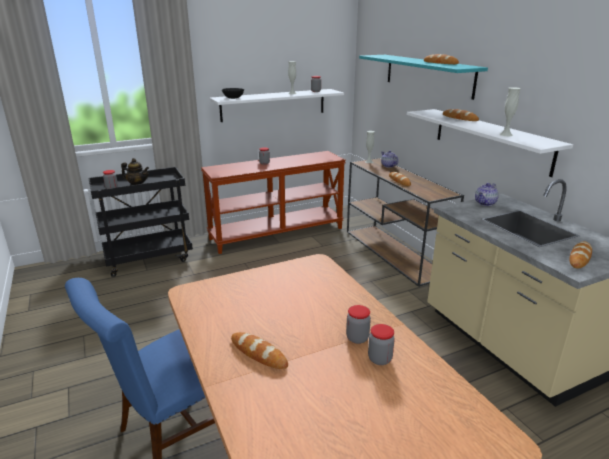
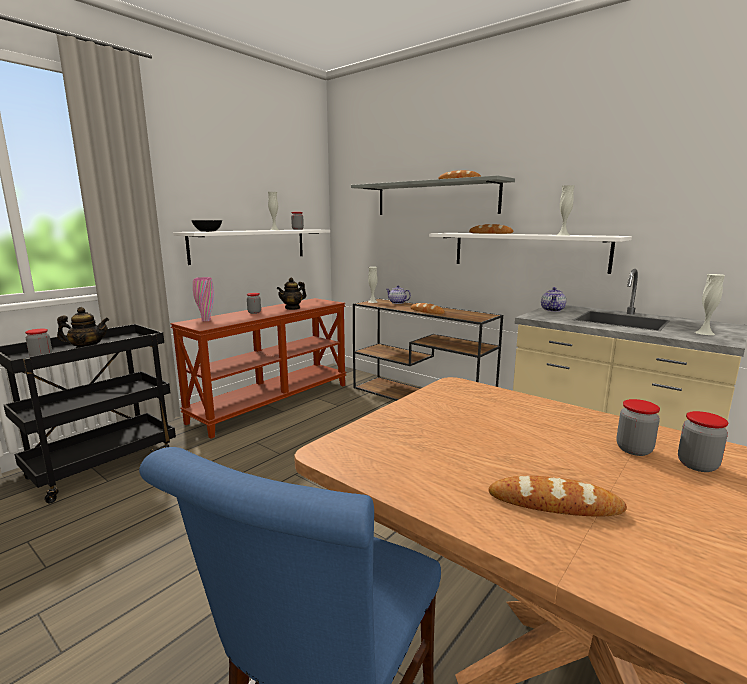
camera: 25 degrees left, 10 degrees down
(225, 167) = (206, 320): none -> pink vase
(297, 161) = (292, 308): none -> teapot
(427, 75) = (435, 198): turquoise shelf -> grey shelf
(580, 257) = (704, 333): bread -> white vase

